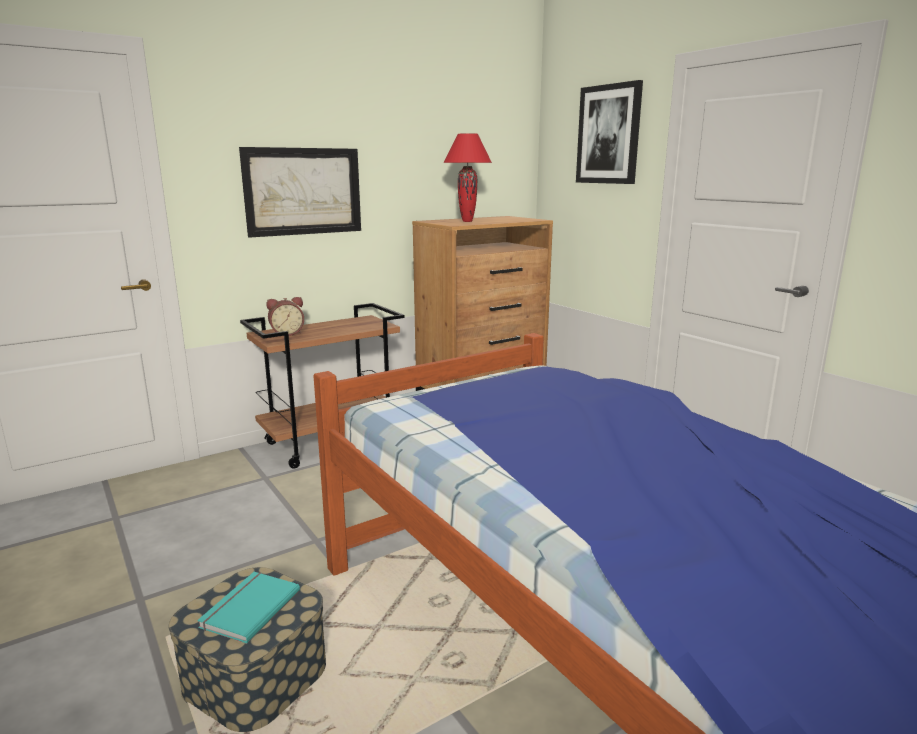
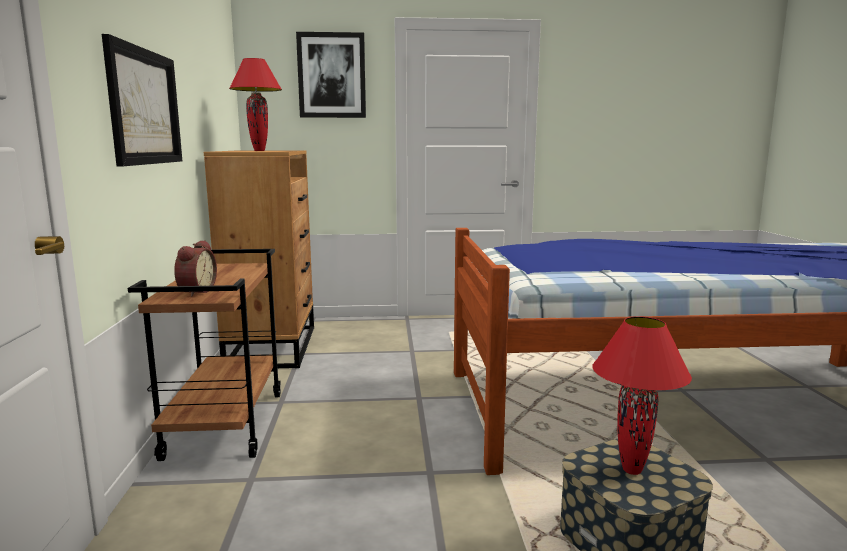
camera: 60 degrees left, 5 degrees down
(248, 608) = (632, 471): turquoise book -> red table lamp

